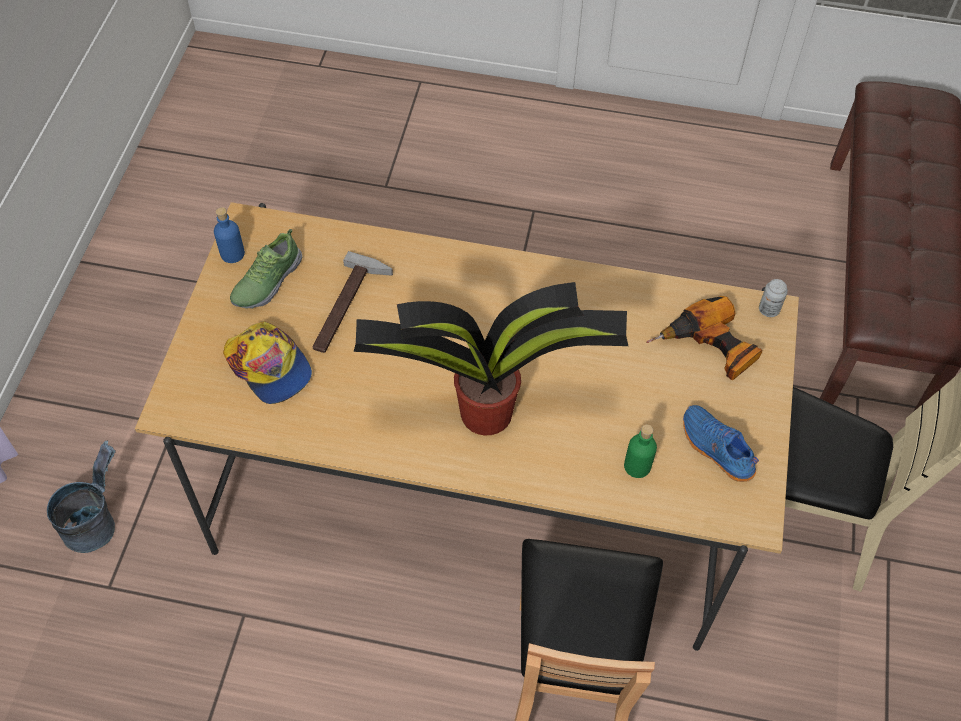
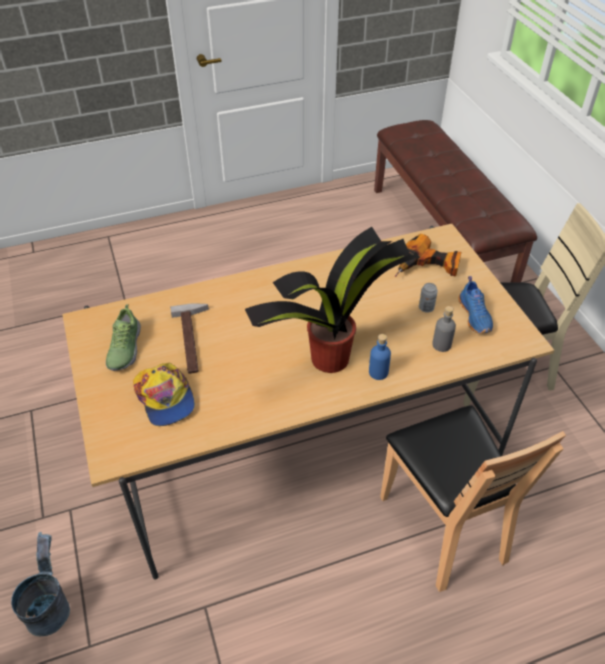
camera: 30 degrees left, 10 degrees down
(232, 253) = (86, 343): blue bottle -> blue bottle (378, 372)
(269, 367) = (165, 398): cap -> cap turned 45 degrees clockwise
(637, 466) = (441, 345): green bottle -> grey bottle
(715, 449) = (475, 316): blue shoe -> blue shoe turned 120 degrees counterclockwise
(768, 310) = (442, 235): can -> can (426, 308)

